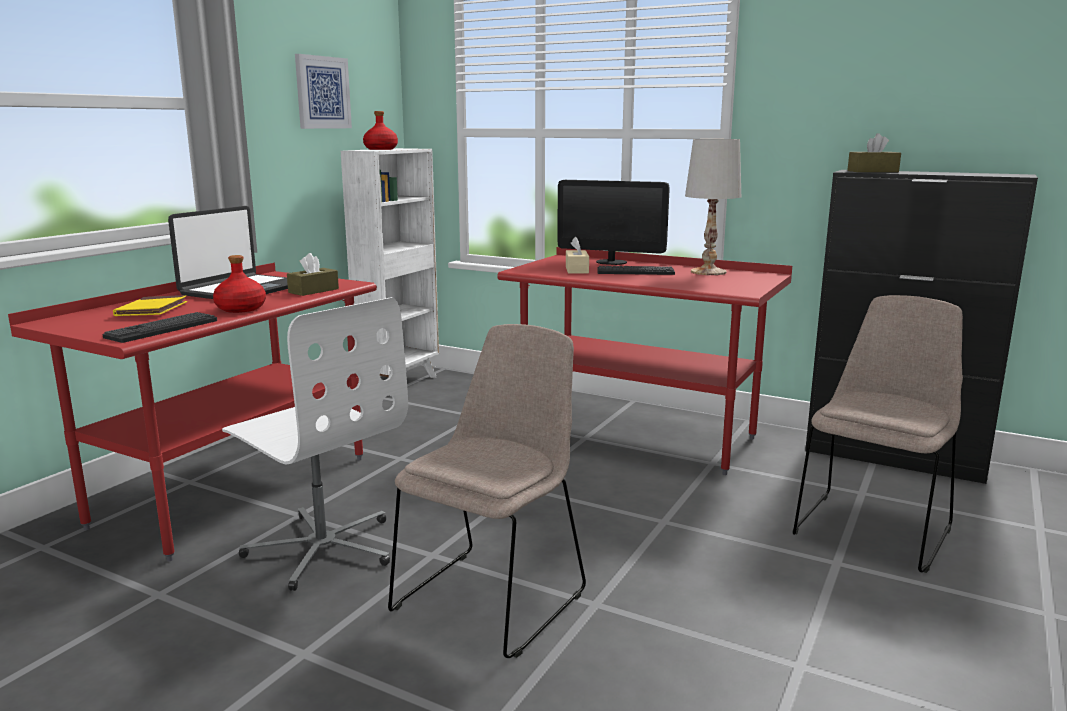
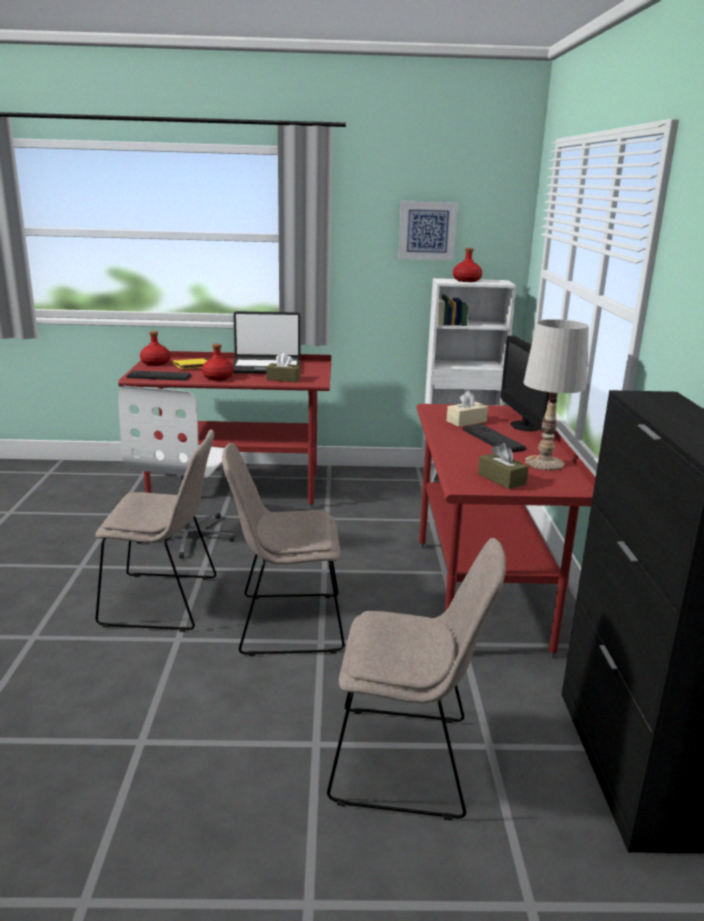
camera: 60 degrees right, 5 degrees up
(76, 323) = (156, 363): none -> red bottle
(614, 531) = (285, 623): none -> beige chair
(872, 171) = (653, 402): brown tissue box -> brown tissue box (501, 479)

